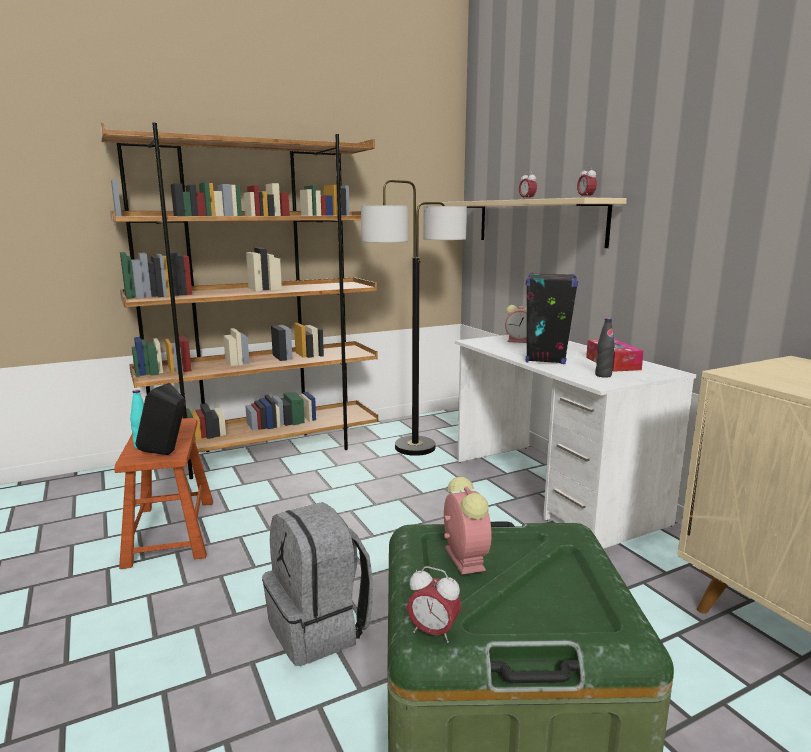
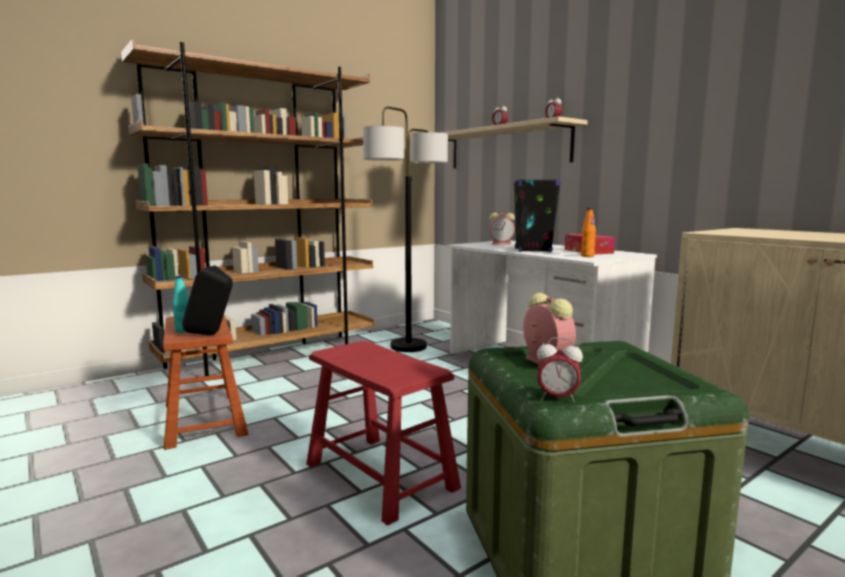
camera: 10 degrees left, 5 degrees down
(319, 629) = (380, 475): grey backpack -> red stool
(603, 375) = (587, 256): black bottle -> orange bottle

